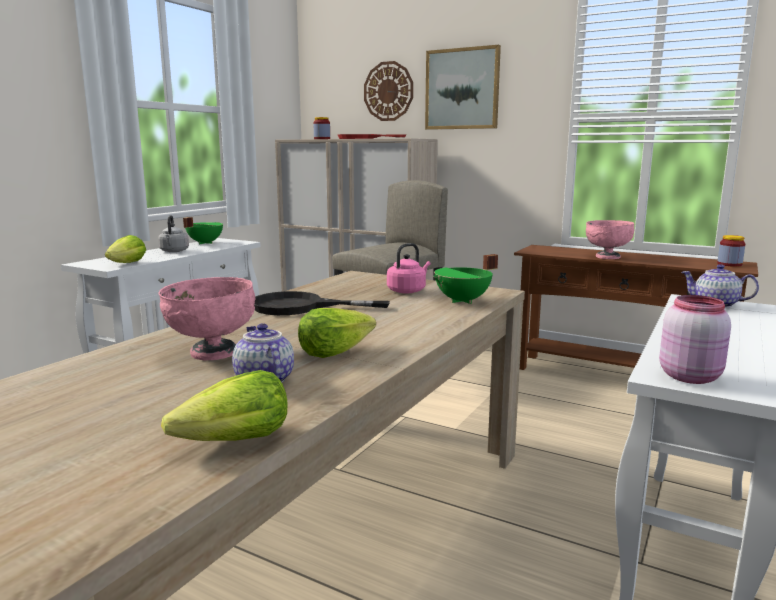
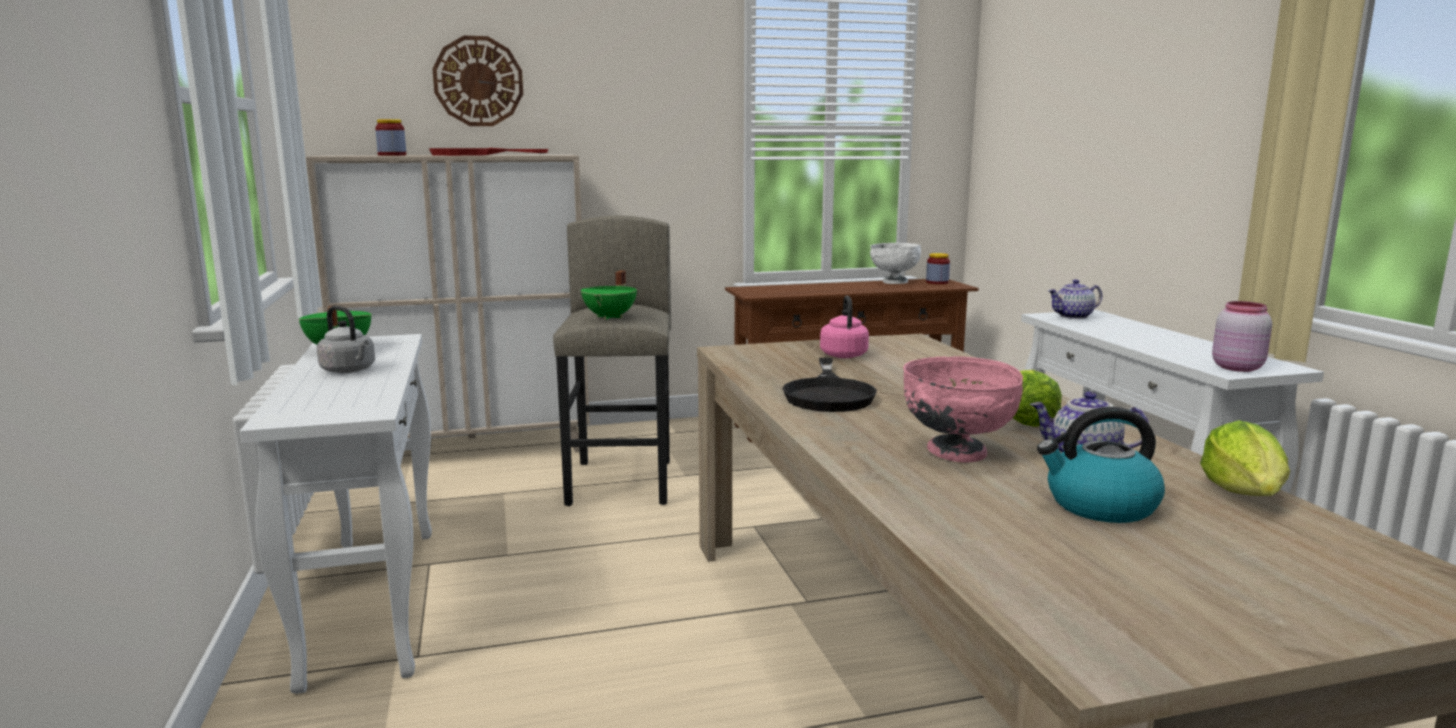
camera: 45 degrees left, 0 degrees up
(127, 264) = (372, 402): lettuce -> none
(138, 404) = (1099, 506): none -> kettle
(300, 307) = (828, 394): black frying pan -> black frying pan turned 45 degrees counterclockwise
(462, 89) = (600, 86): picture -> none
(463, 301) = (922, 353): green cooking pot -> green cooking pot (611, 317)
(607, 257) = (837, 290): pink bowl -> none
(686, 259) = (894, 282): none -> white bowl

